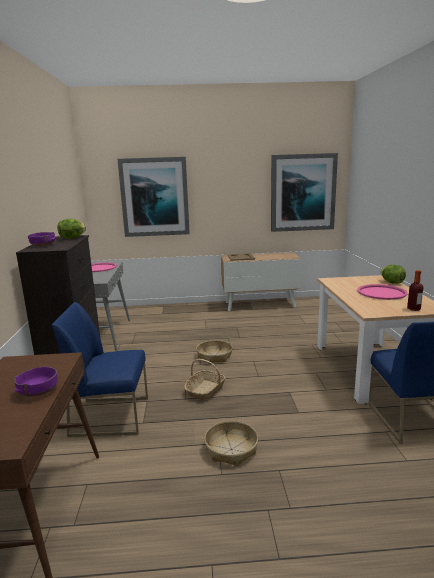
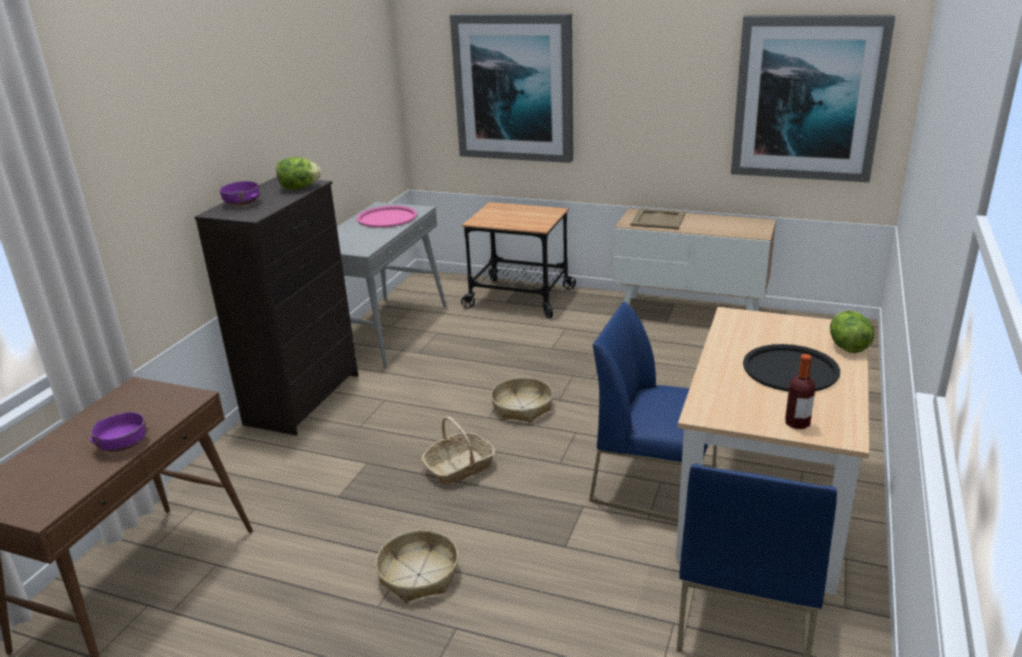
camera: 25 degrees right, 10 degrees up
(111, 415) = (307, 473): blue chair -> blue chair (655, 484)
(168, 311) = (520, 297): none -> cart
(381, 293) = (790, 369): pink tray -> black tray

